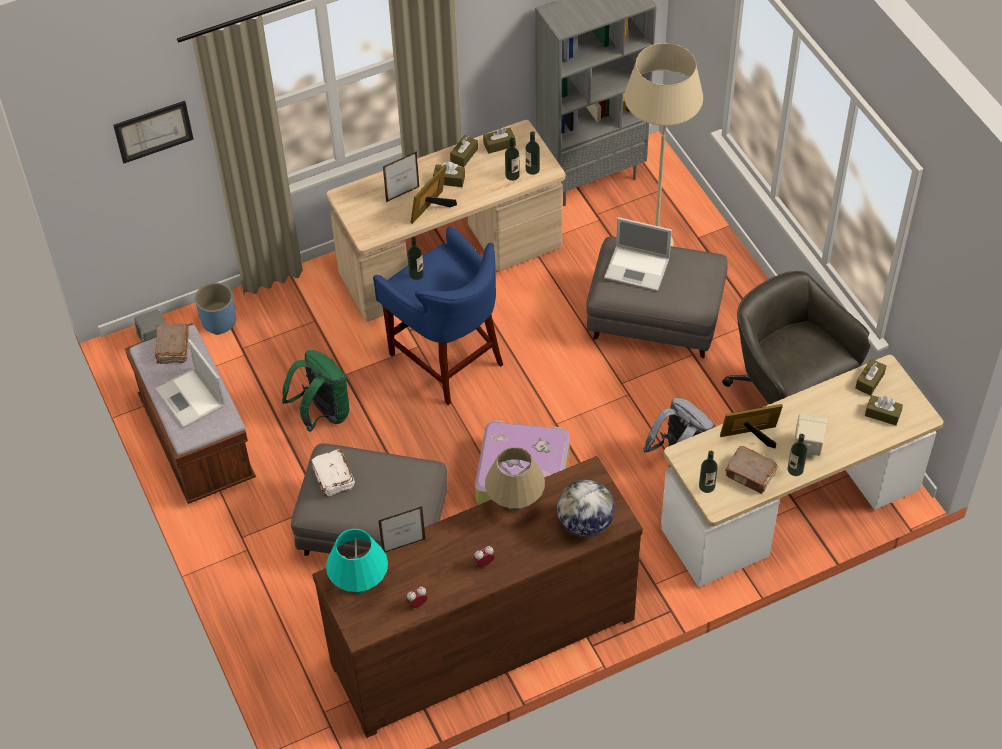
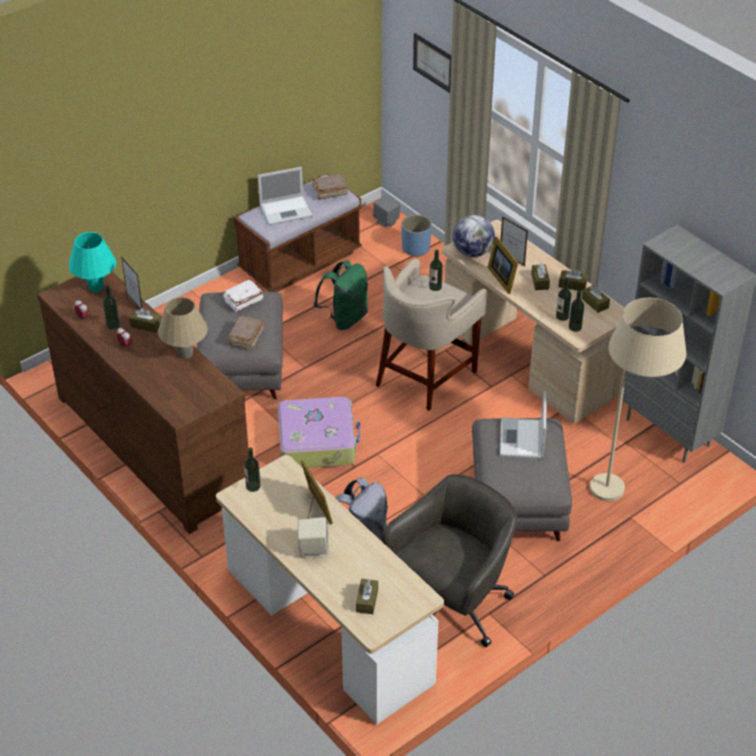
camera: 75 degrees right, 10 degrees down
(191, 398) = (287, 210): laptop -> laptop turned 150 degrees counterclockwise
(433, 209) = (503, 278): picture frame -> picture frame turned 135 degrees counterclockwise
(447, 357) = (425, 376): blue stool -> beige stool
(585, 524) = (173, 395): globe -> globe (472, 252)
(750, 475) = (272, 514): brown book -> brown book (245, 338)
(795, 469) = (285, 543): bottle -> bottle (113, 325)
(869, 381) = (405, 587): brown tissue box -> brown tissue box (146, 325)

